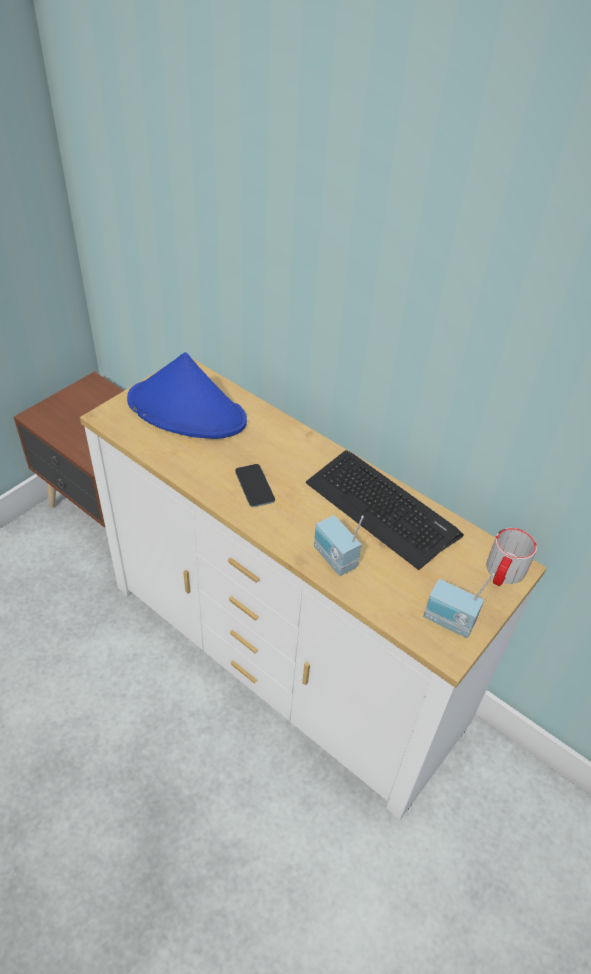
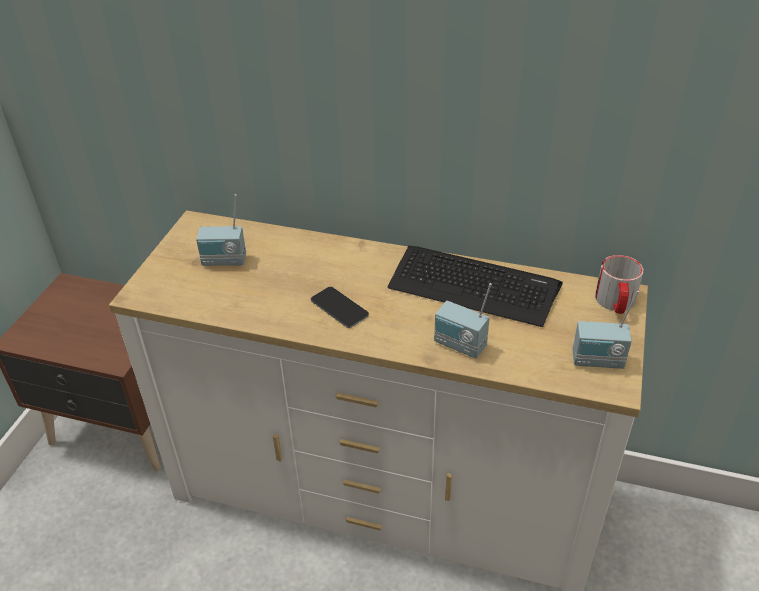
camera: 20 degrees left, 5 degrees down
(187, 411) = (224, 262): blue hat -> radio

